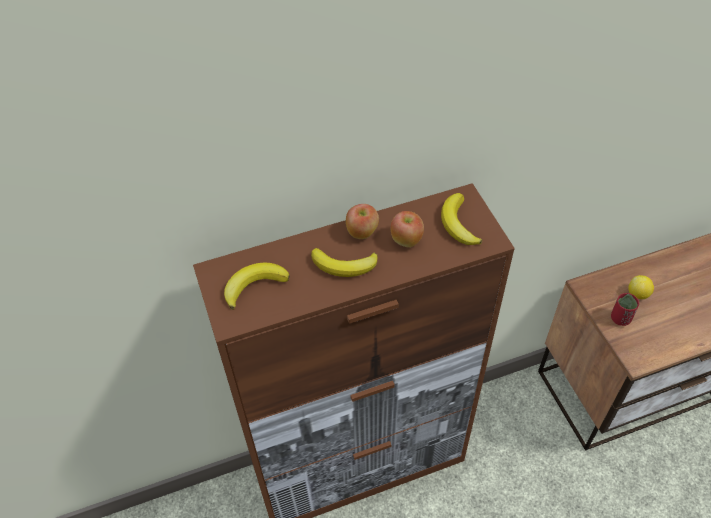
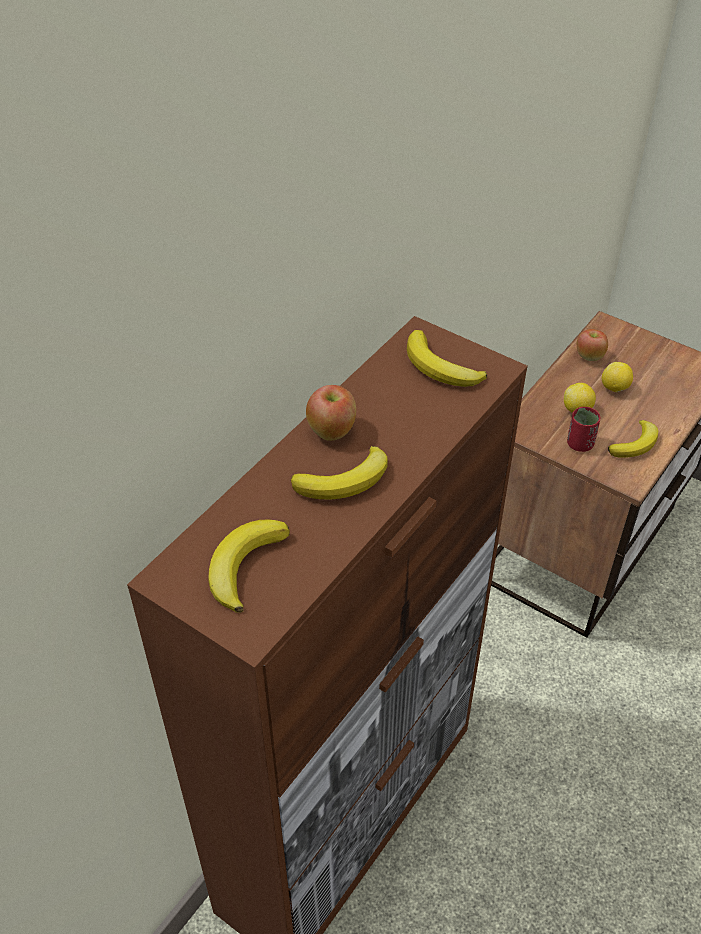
camera: 35 degrees left, 5 degrees down
(406, 240) = (395, 414): apple -> apple (589, 356)
(661, 338) = (635, 444): none -> banana
(678, 292) = (614, 388): none -> lemon

